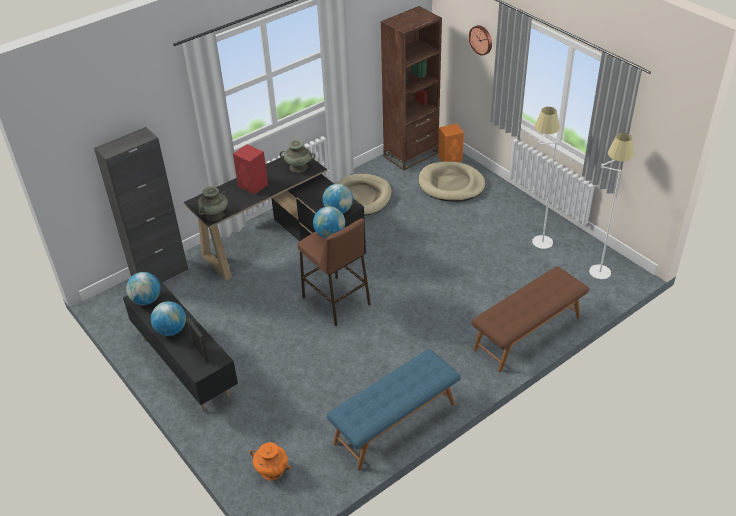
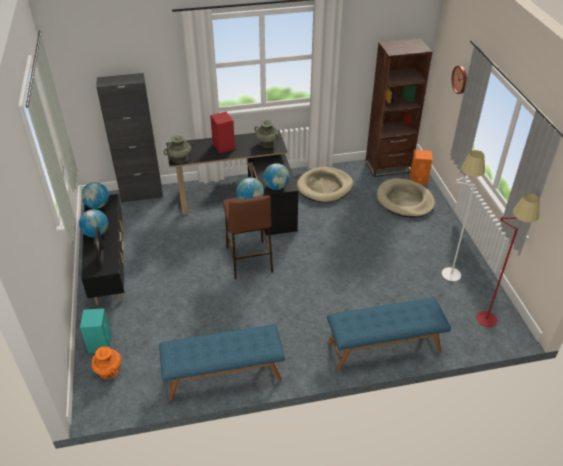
camera: 25 degrees right, 0 degrees up
(240, 448) = (100, 343): none -> turquoise speaker
(528, 333) = (384, 347): brown bench -> blue bench
(599, 265) = (489, 313): white floor lamp -> red floor lamp

